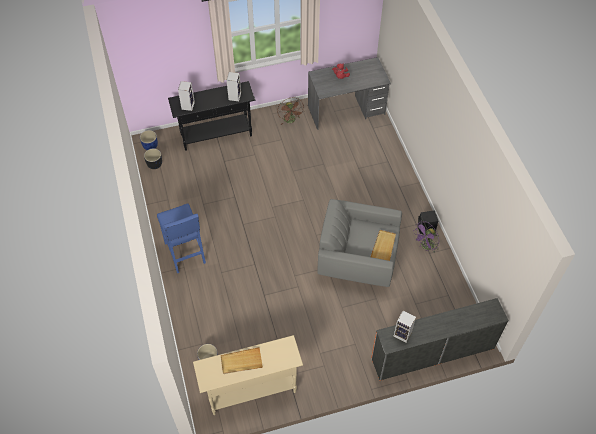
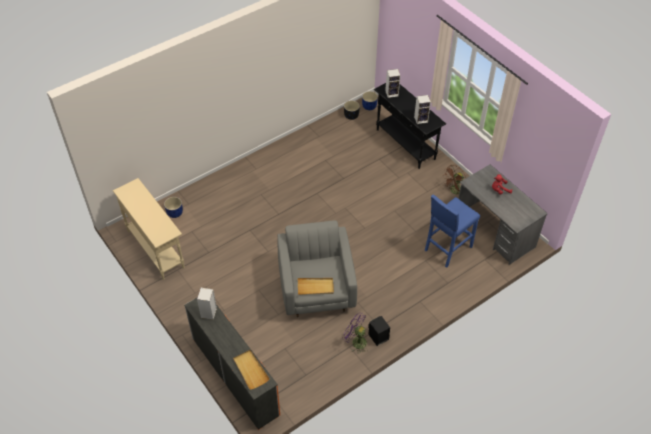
camera: 70 degrees right, 5 degrees down
(185, 254) = (269, 165): blue stool -> blue stool (447, 249)
(241, 362) = (146, 207): beige tray -> beige tray (250, 370)

